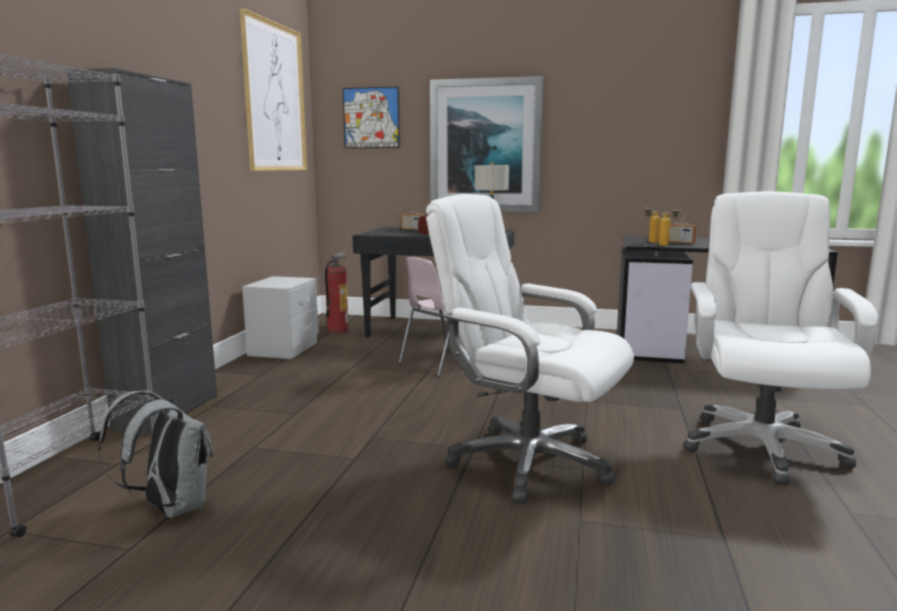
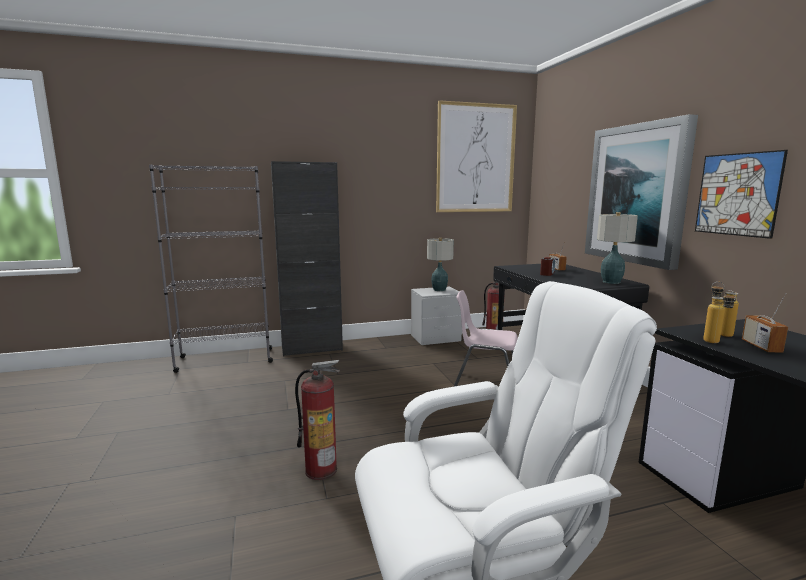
camera: 60 degrees right, 0 degrees up
(170, 508) = (208, 387): grey backpack -> none
(279, 280) = (439, 290): none -> table lamp
(371, 118) = (561, 168): picture -> picture (737, 194)
(527, 462) = (321, 470): white office chair -> fire extinguisher

